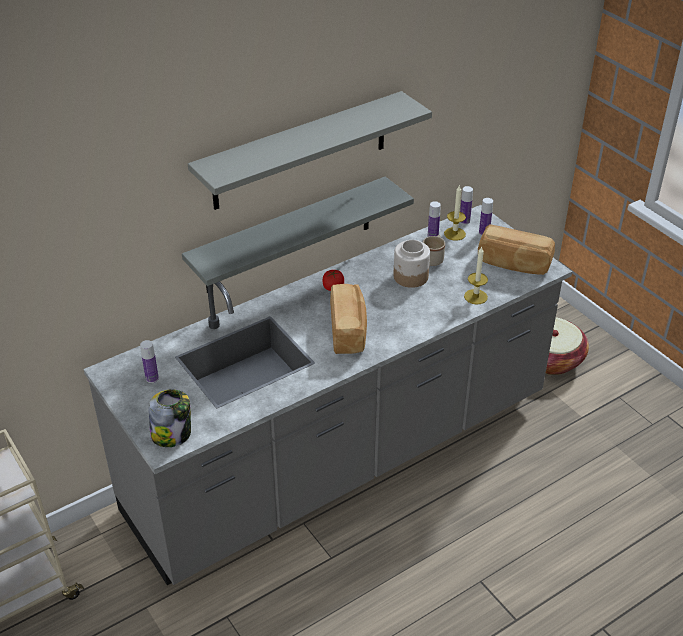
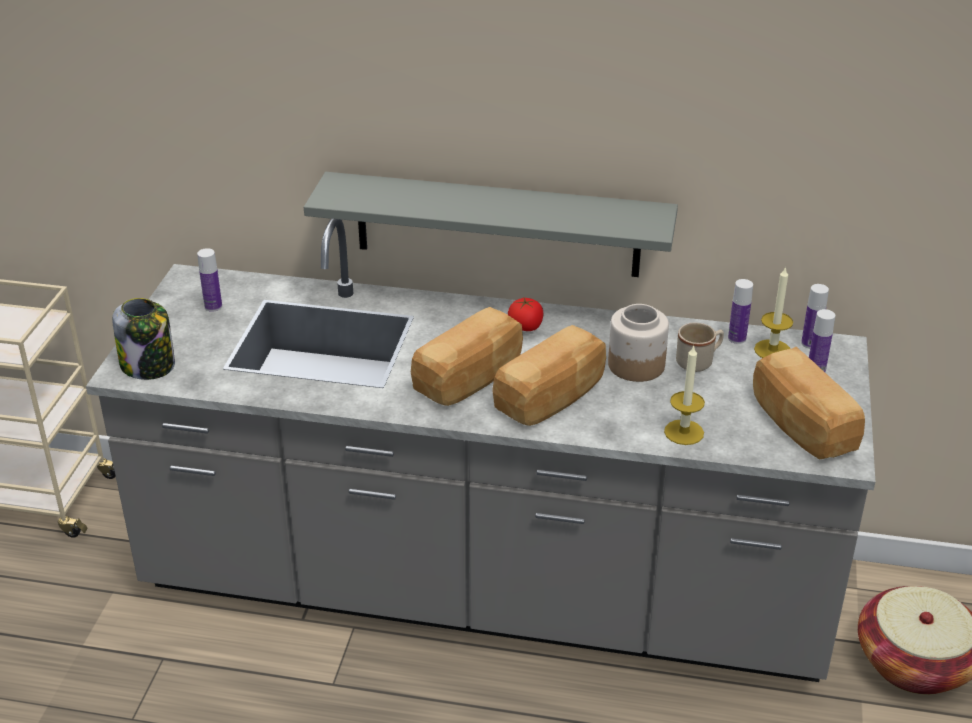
camera: 45 degrees right, 5 degrees down
(300, 151) = (524, 98): grey shelf -> none
(399, 316) = (552, 397): none -> bread

